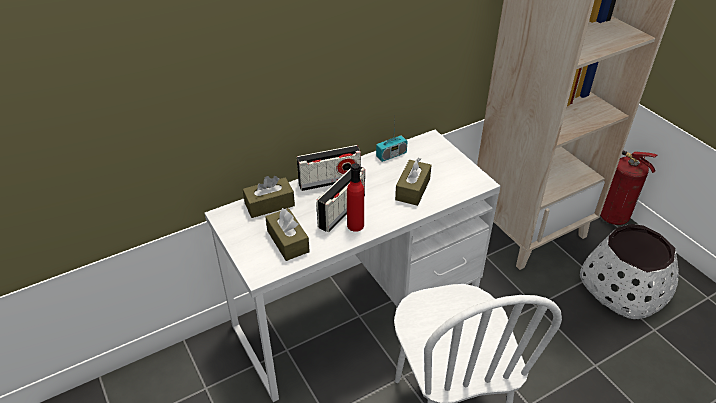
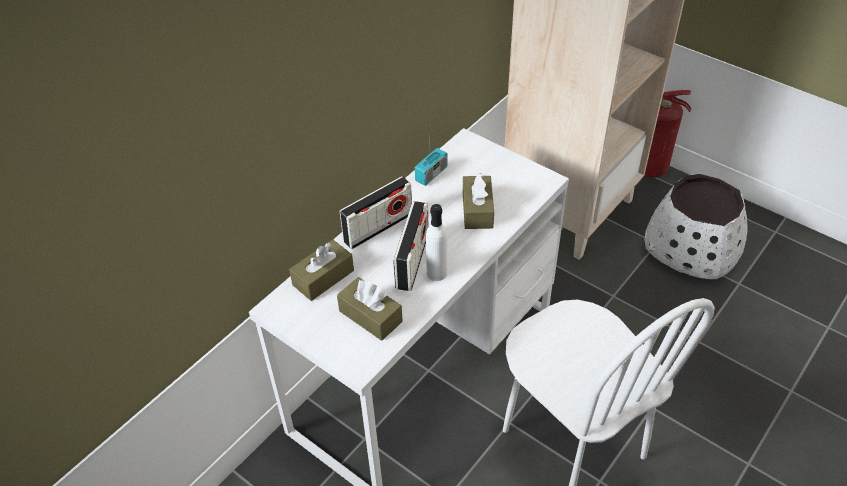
camera: 20 degrees left, 5 degrees up
(355, 225) = (437, 273): red bottle -> white bottle

